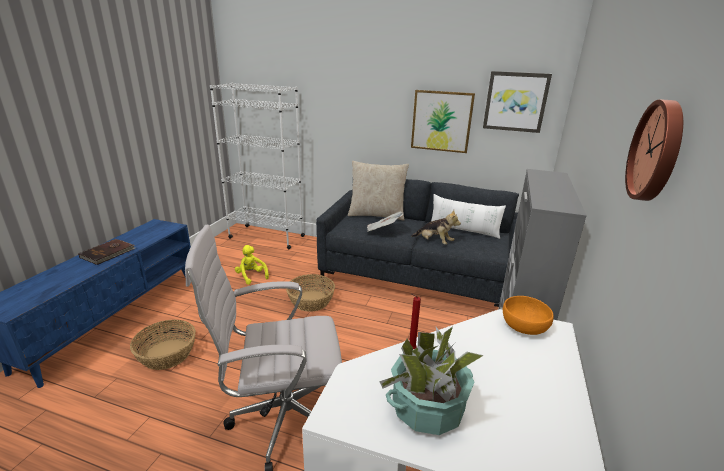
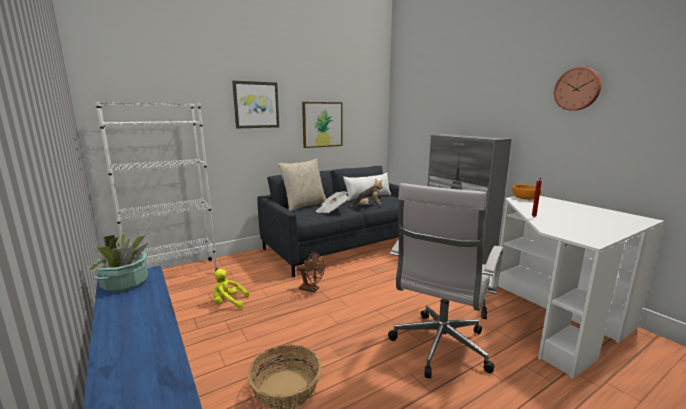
camera: 50 degrees left, 10 degrees down
(108, 253) = (136, 319): brown book -> none
(311, 301) = (312, 289): basket -> brown fan
(427, 409) = (588, 225): potted plant -> potted plant (125, 283)
(515, 102) = (364, 106): picture -> picture (256, 105)

